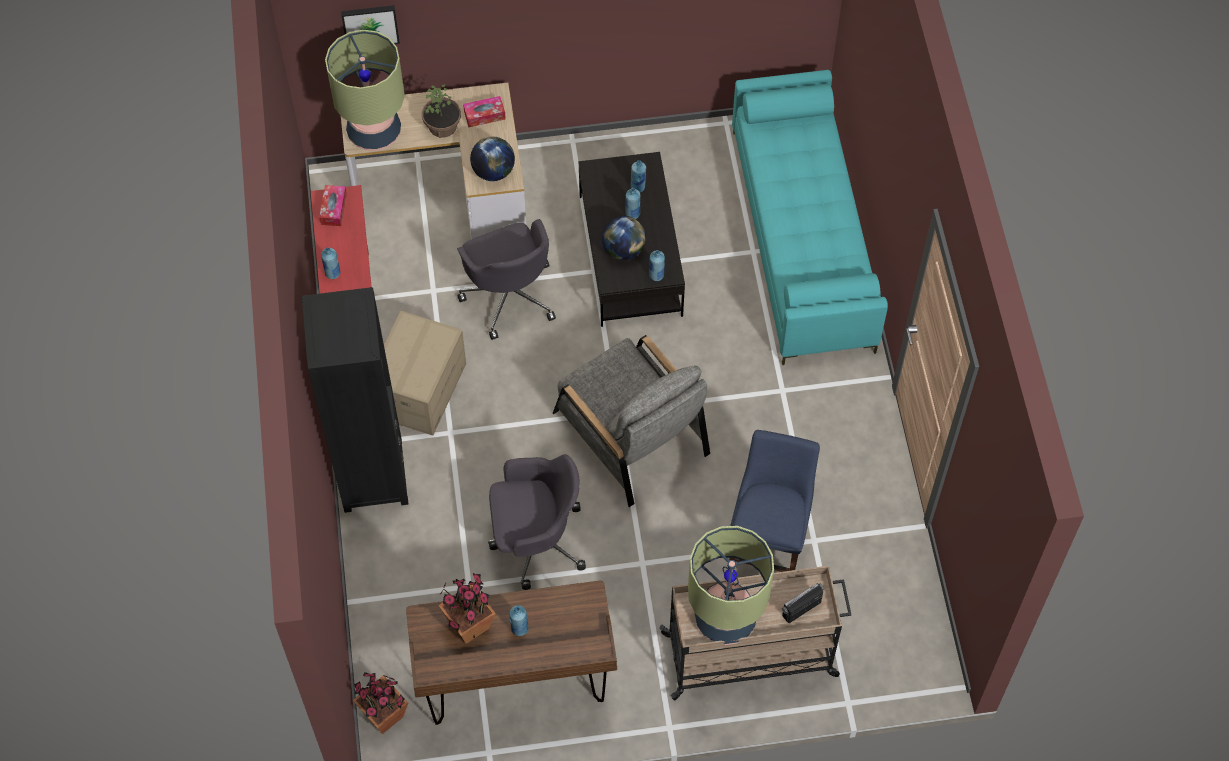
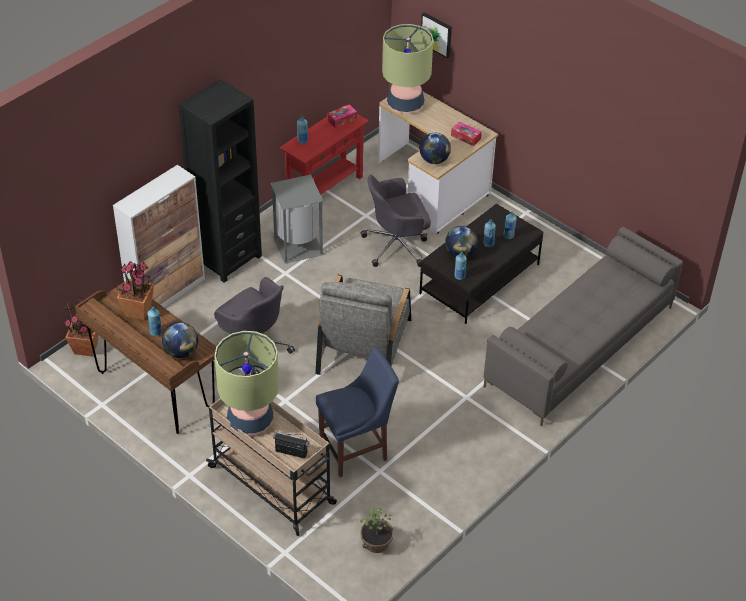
camera: 50 degrees right, 15 degrees down
(371, 573) = (167, 293): none -> cabinet
(418, 389) = (298, 245): cardboard box -> grey trash can
(443, 126) = (439, 126): potted plant -> potted plant (376, 543)
(509, 295) = (397, 246): grey office chair -> grey office chair turned 45 degrees clockwise
(573, 622) = (181, 352): none -> globe
(803, 240) = (580, 347): turquoise sofa -> grey sofa

